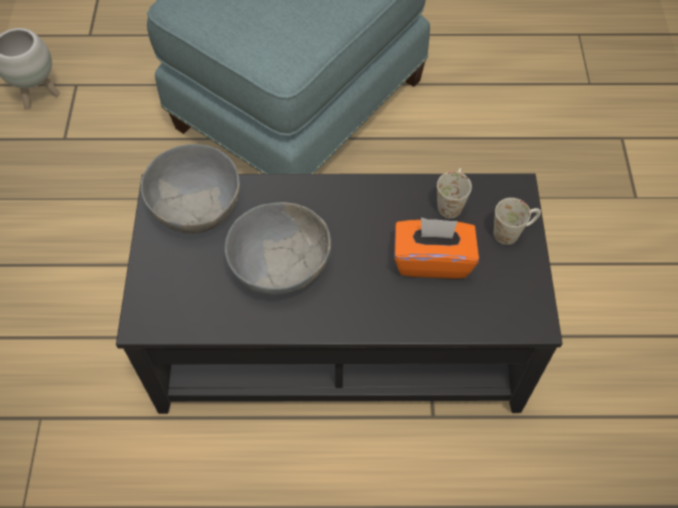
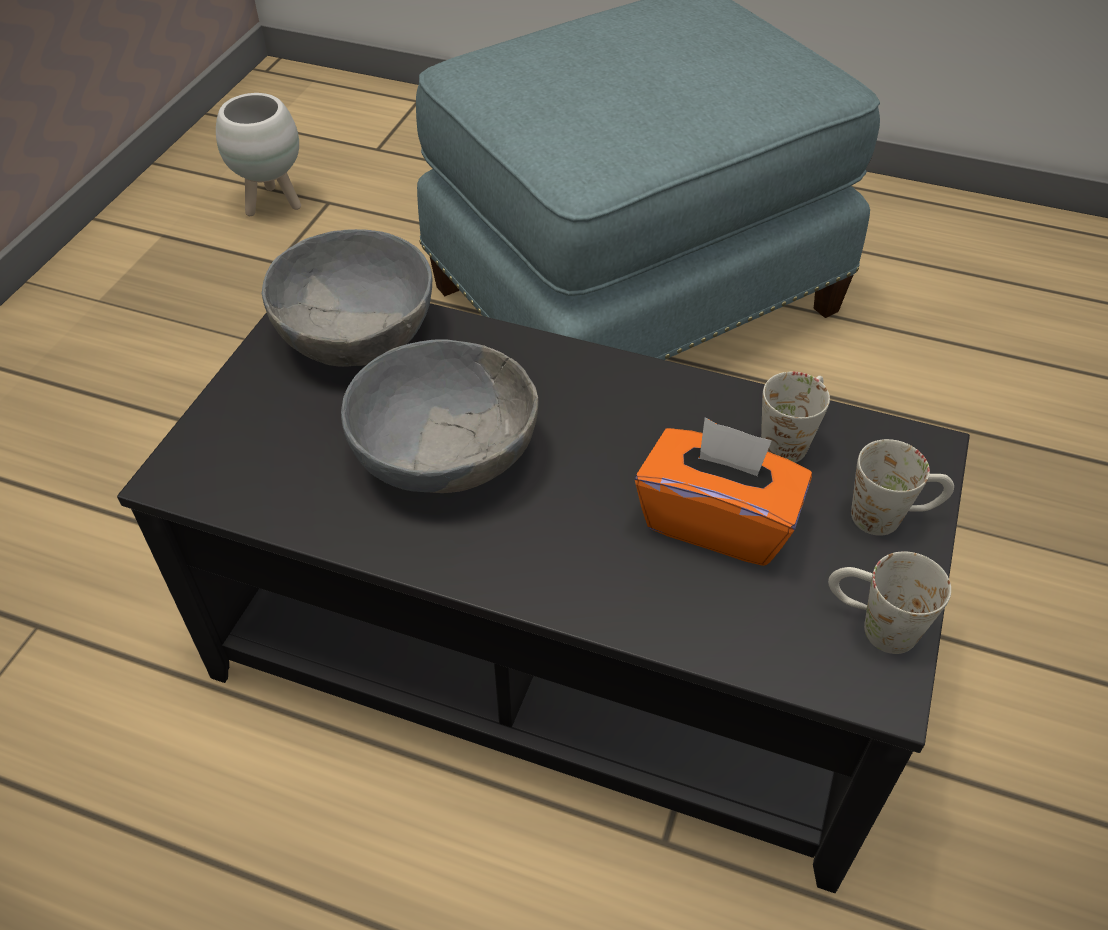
camera: 20 degrees right, 10 degrees down
(522, 292) = (872, 625): none -> white mug

